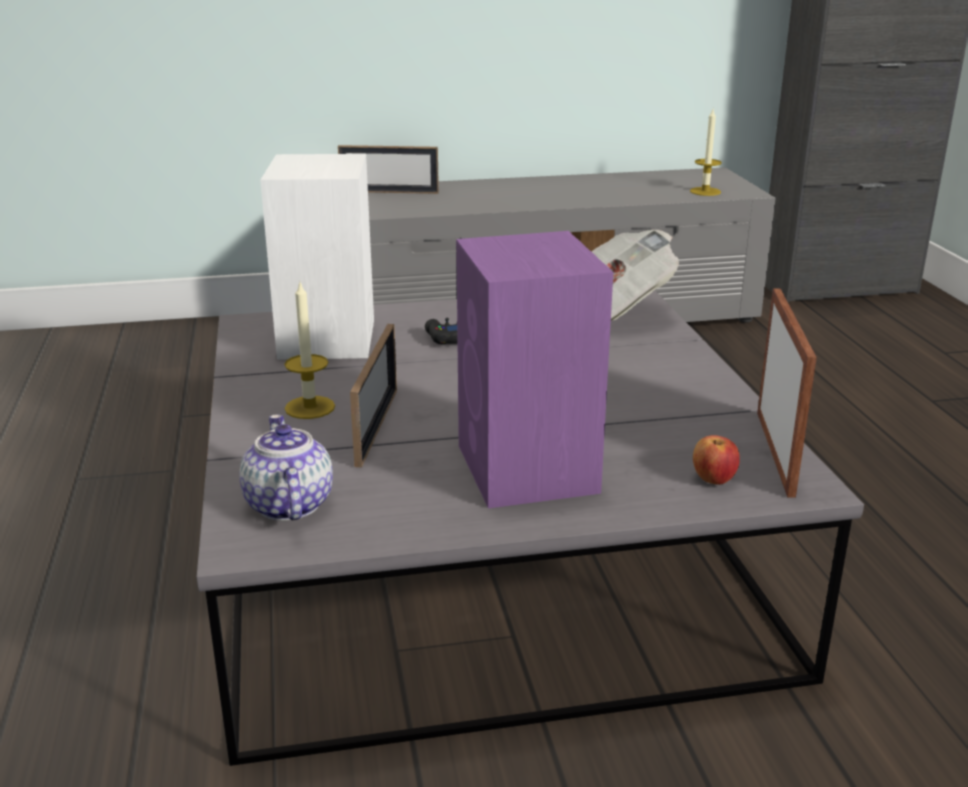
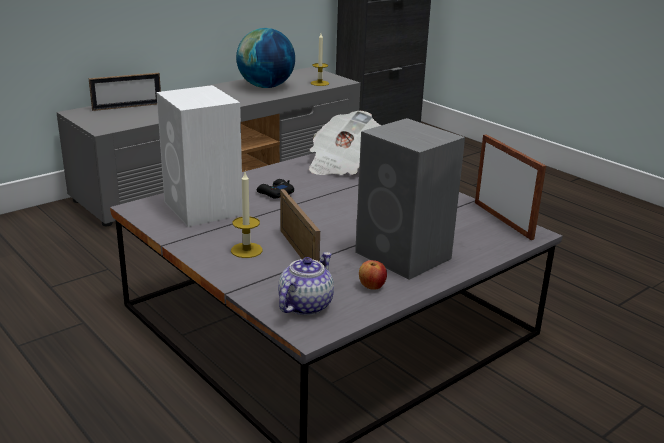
camera: 30 degrees left, 0 degrees up
(287, 504) = (305, 305): teapot -> teapot turned 75 degrees clockwise
(528, 470) = (405, 256): purple speaker -> grey speaker
(614, 187) = (266, 87): none -> globe
(713, 479) = (492, 239): apple -> apple (372, 286)

